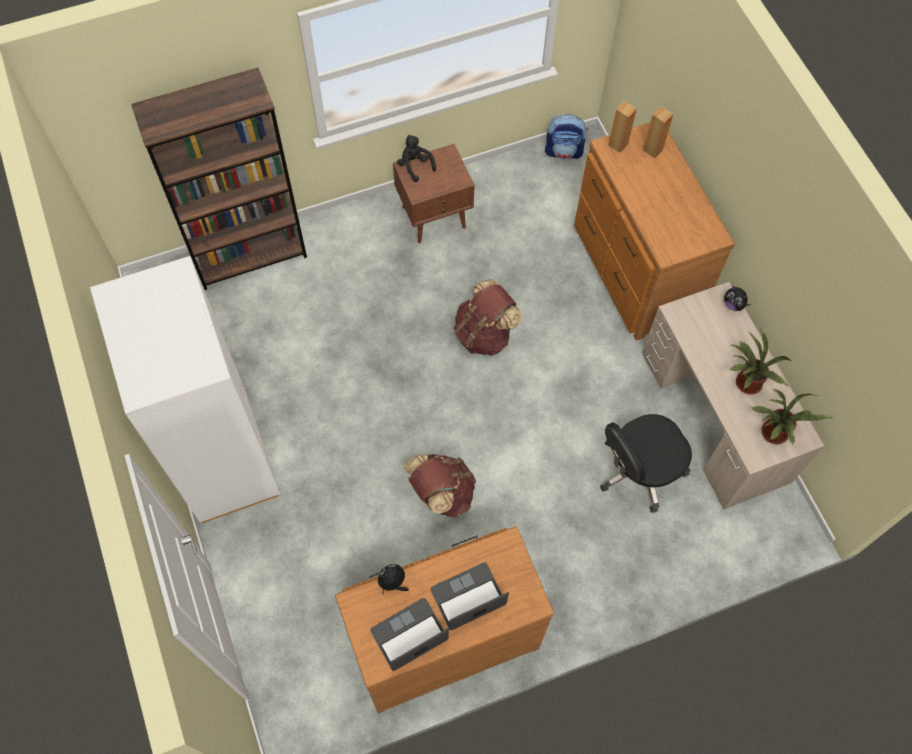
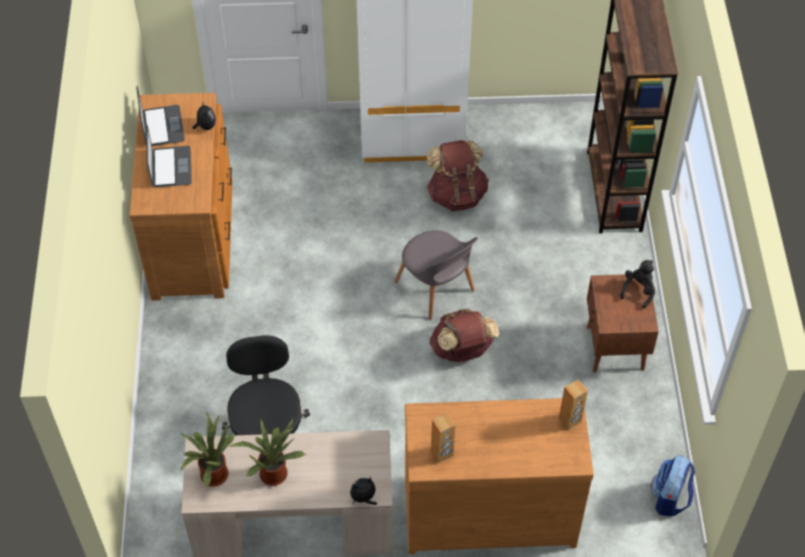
camera: 110 degrees right, 10 degrees down
(415, 166) = (638, 290): black plush toy -> black plush toy turned 45 degrees counterclockwise
(422, 376) = (436, 289): none -> grey chair
(441, 493) = (316, 272): brown backpack -> brown backpack (456, 194)
(652, 149) = (553, 450): brown speaker -> brown speaker (442, 453)

